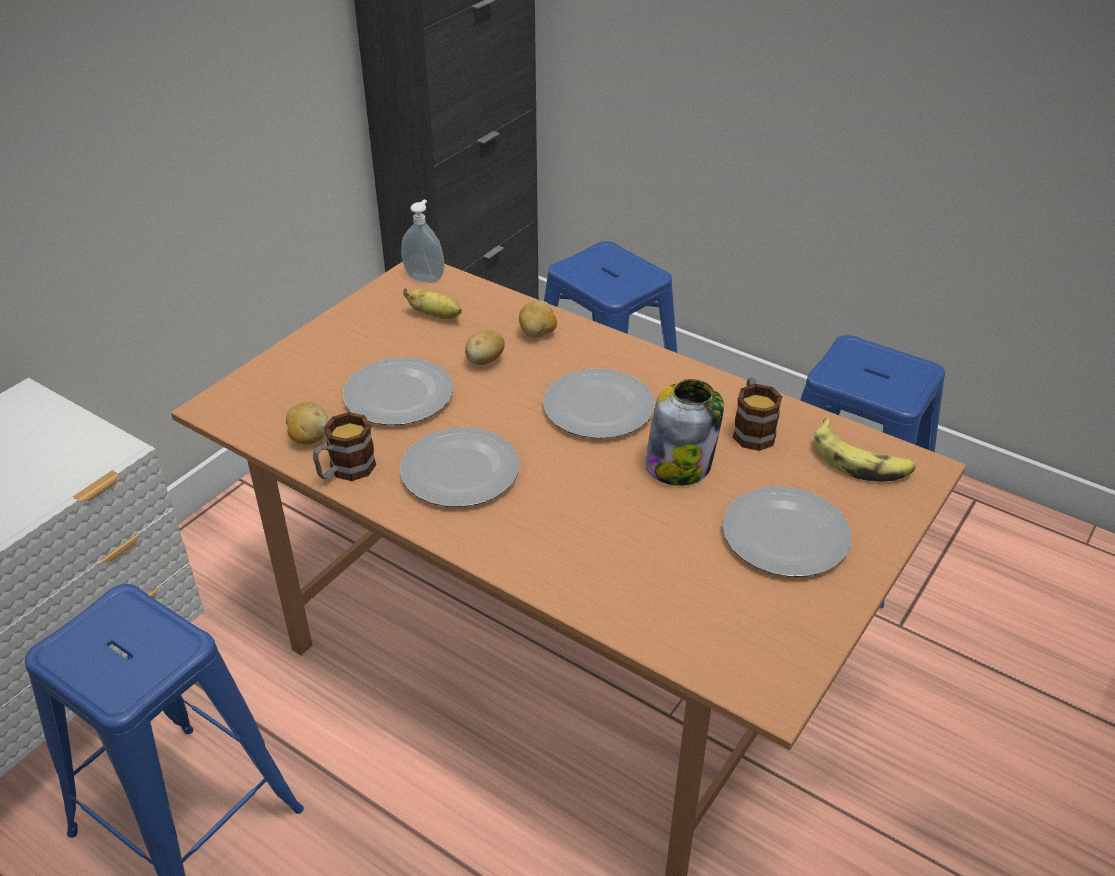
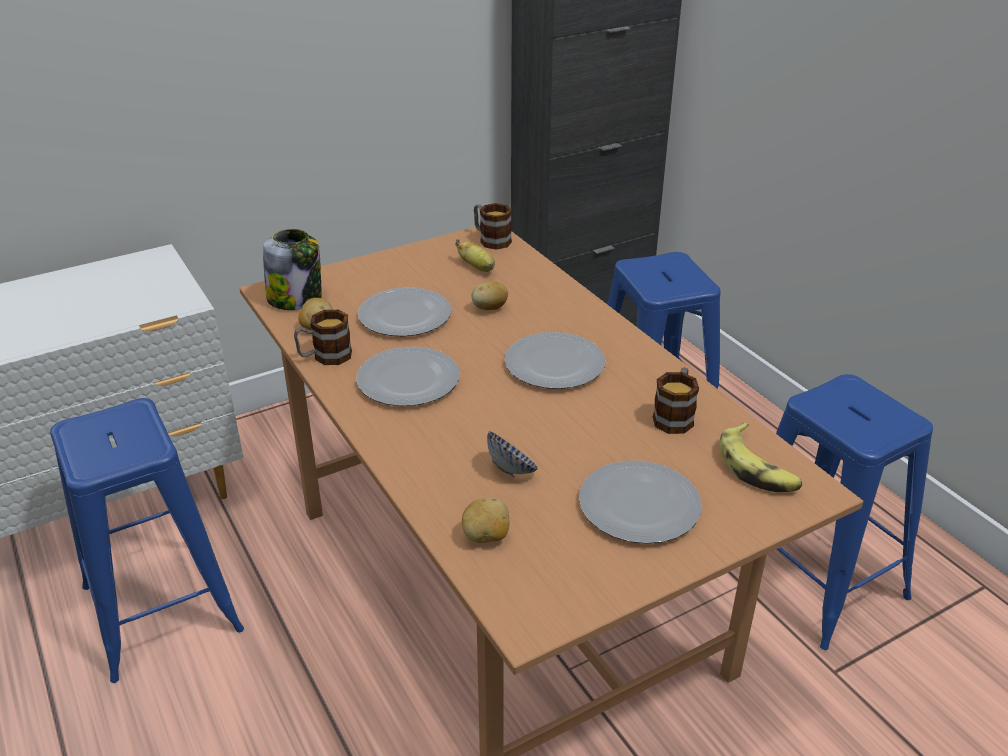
camera: 25 degrees right, 5 degrees down
(425, 278) = (491, 239): soap dispenser -> mug
(538, 333) = (548, 299): potato -> potato (486, 536)
(640, 538) = (511, 470): none -> bowl
(679, 465) = (589, 425): jar -> jar (296, 299)

